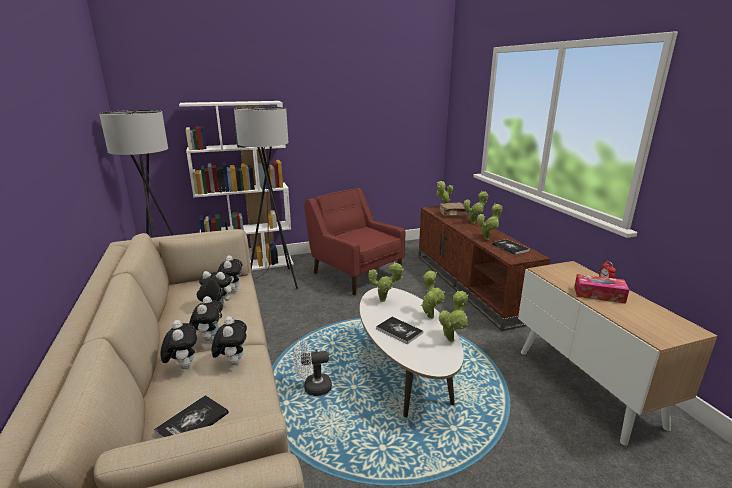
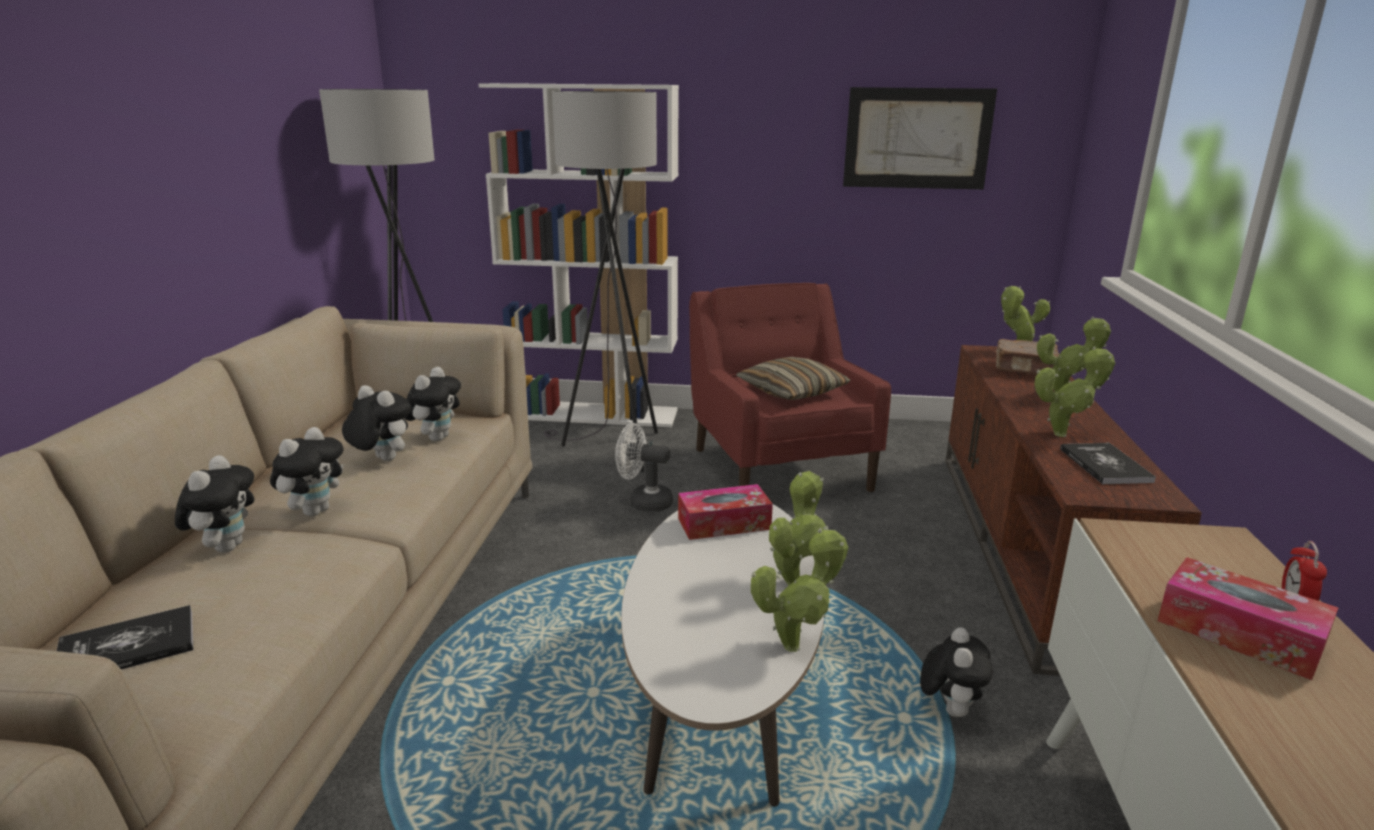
camera: 25 degrees right, 0 degrees up
(232, 362) = (302, 562): plush toy -> plush toy (949, 709)
(312, 388) = (517, 669): white fan -> white fan (644, 502)
(363, 238) = (792, 391): none -> pillow
(384, 300) = (724, 524): potted plant -> tissue box
(386, 120) = (917, 138): none -> picture
(399, 331) = (693, 594): book -> none

